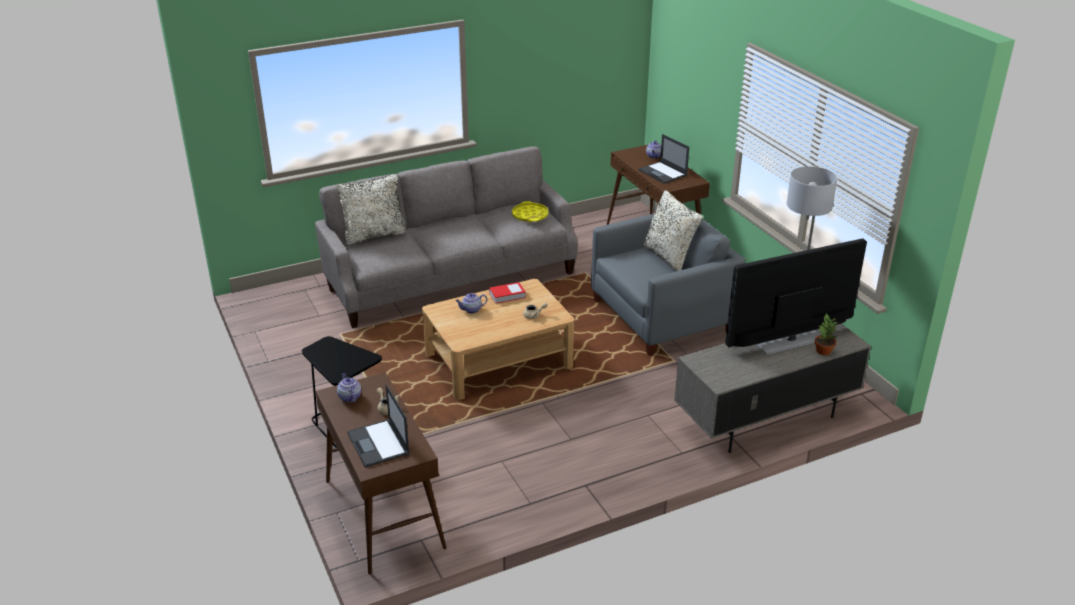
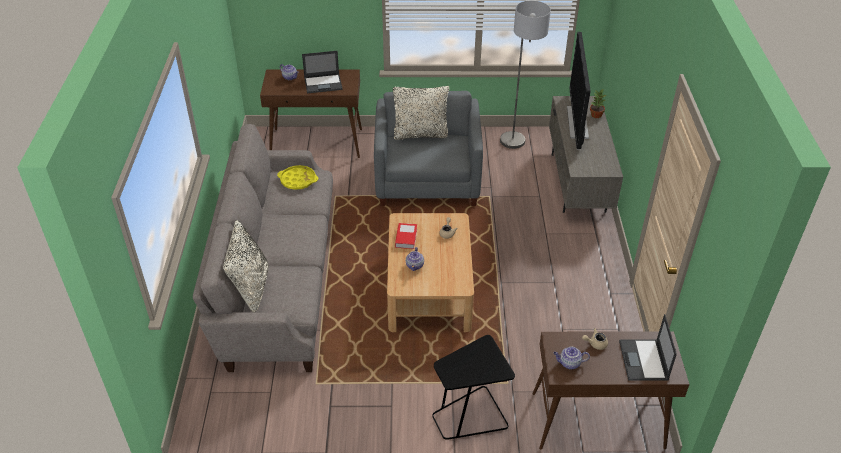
camera: 65 degrees left, 10 degrees up
(378, 444) = (643, 361): laptop -> laptop turned 90 degrees clockwise

